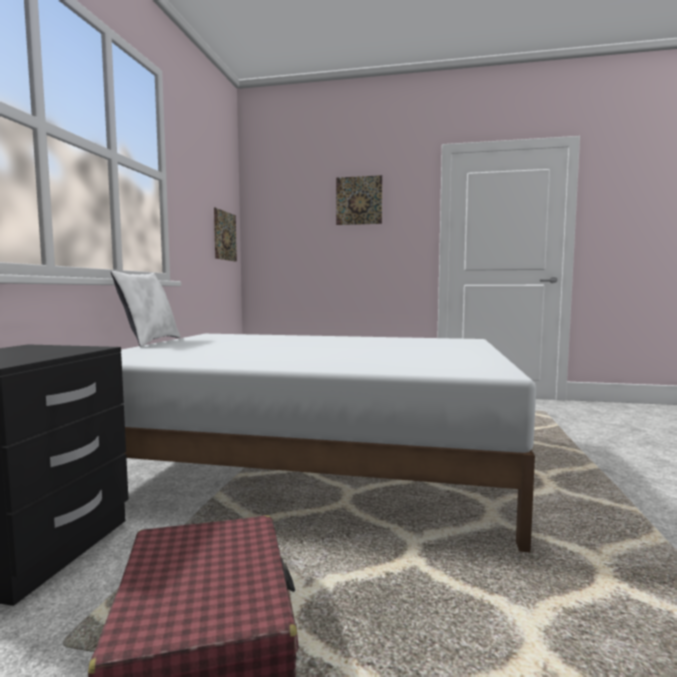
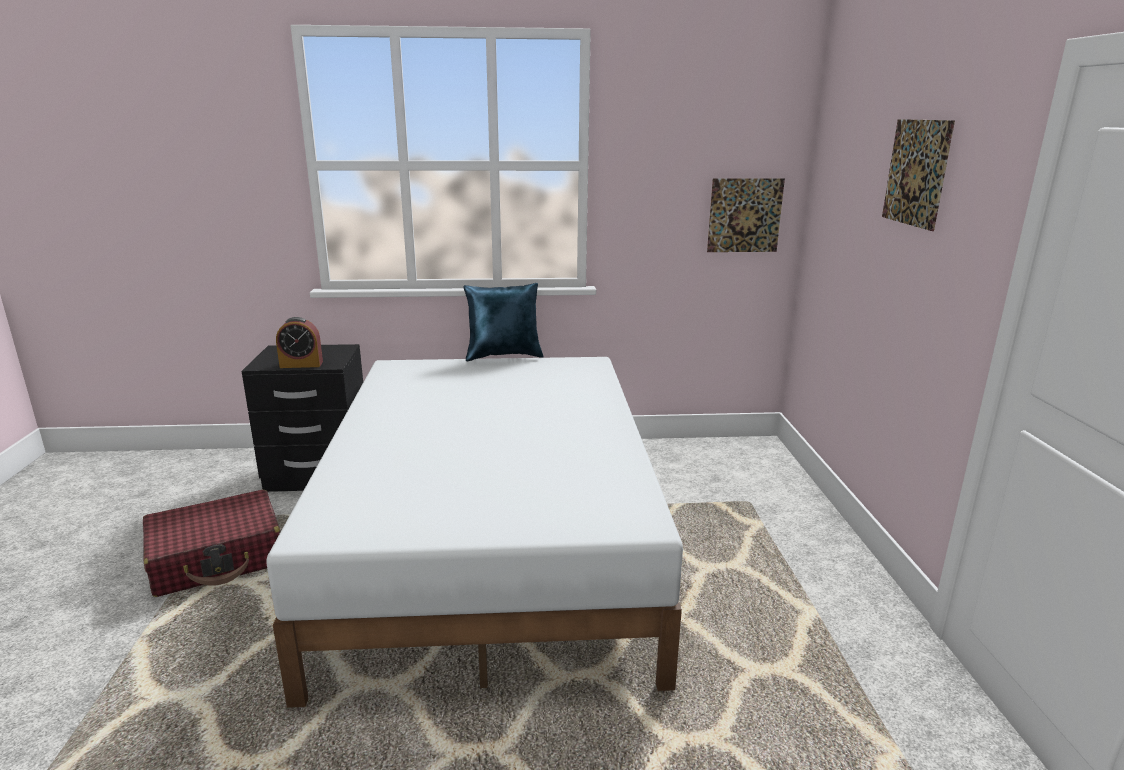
camera: 75 degrees right, 15 degrees up
(57, 353) = (301, 364): none -> alarm clock
(149, 342) = (504, 355): white pillow -> blue pillow

